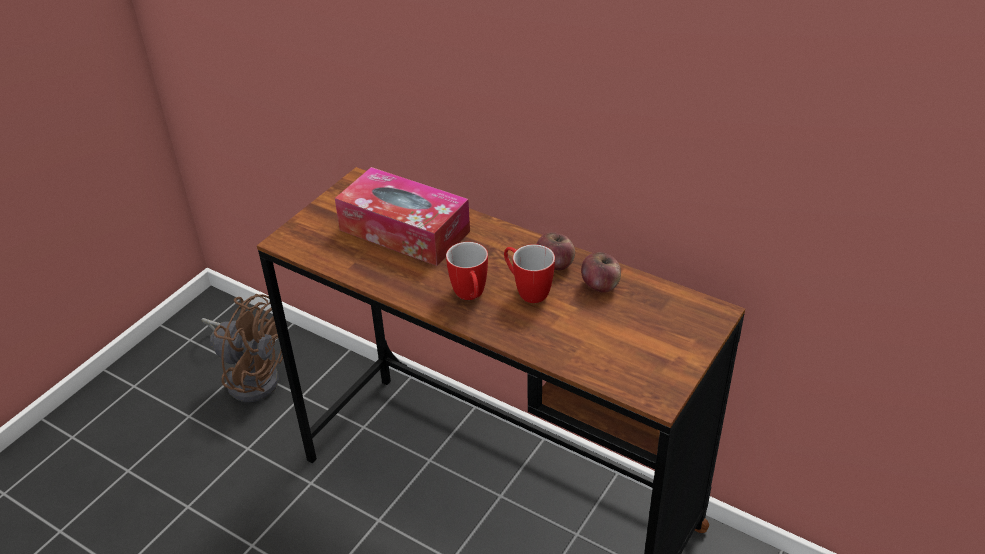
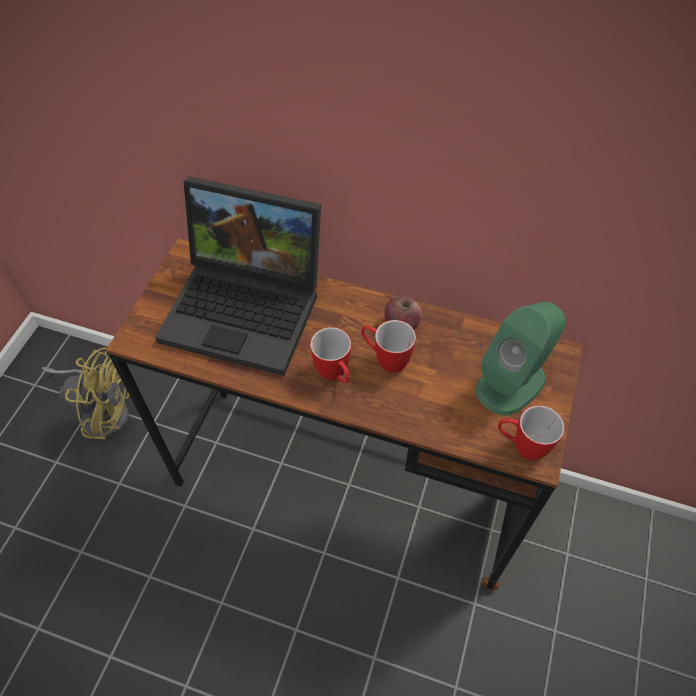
camera: 15 degrees left, 15 degrees up
(252, 375) = (102, 411): brown fan -> yellow fan
(404, 230) = (248, 308): tissue box -> laptop
(600, 285) = (450, 341): apple -> none
(644, 384) = (521, 446): none -> mug
(653, 329) = (511, 383): none -> green speaker

